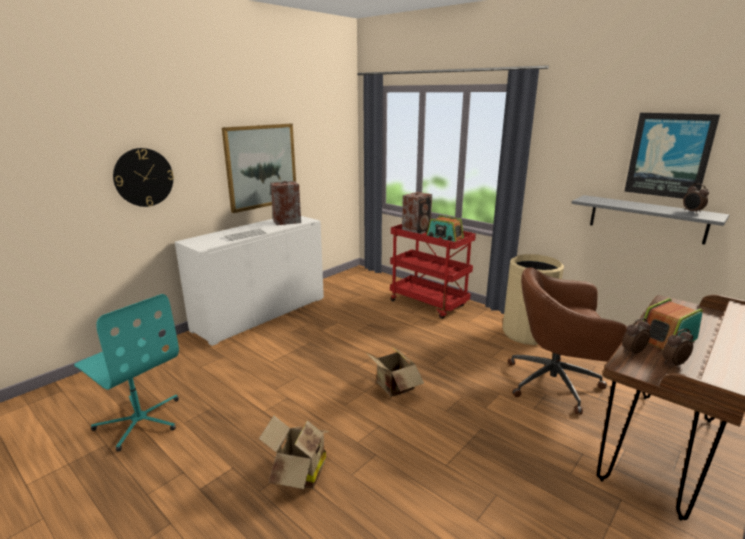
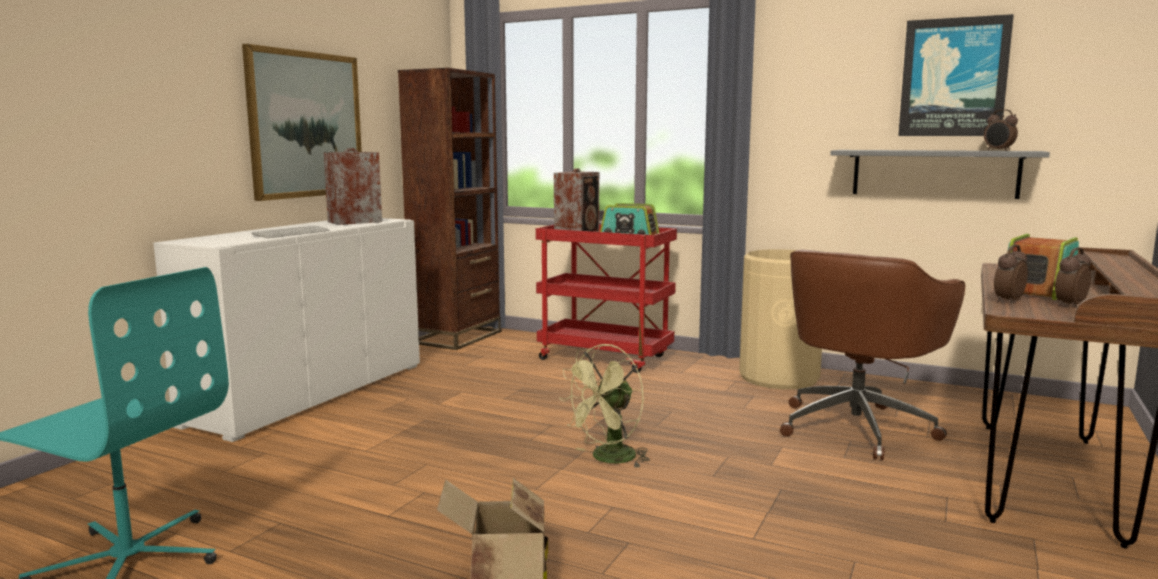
camera: 15 degrees left, 10 degrees down
(144, 177) = (102, 111): wall clock -> none
(353, 277) = (457, 337): none -> brown bookcase
(393, 388) = (608, 459): cardboard box -> green fan
(556, 383) = (857, 427): brown office chair -> brown office chair turned 45 degrees counterclockwise

